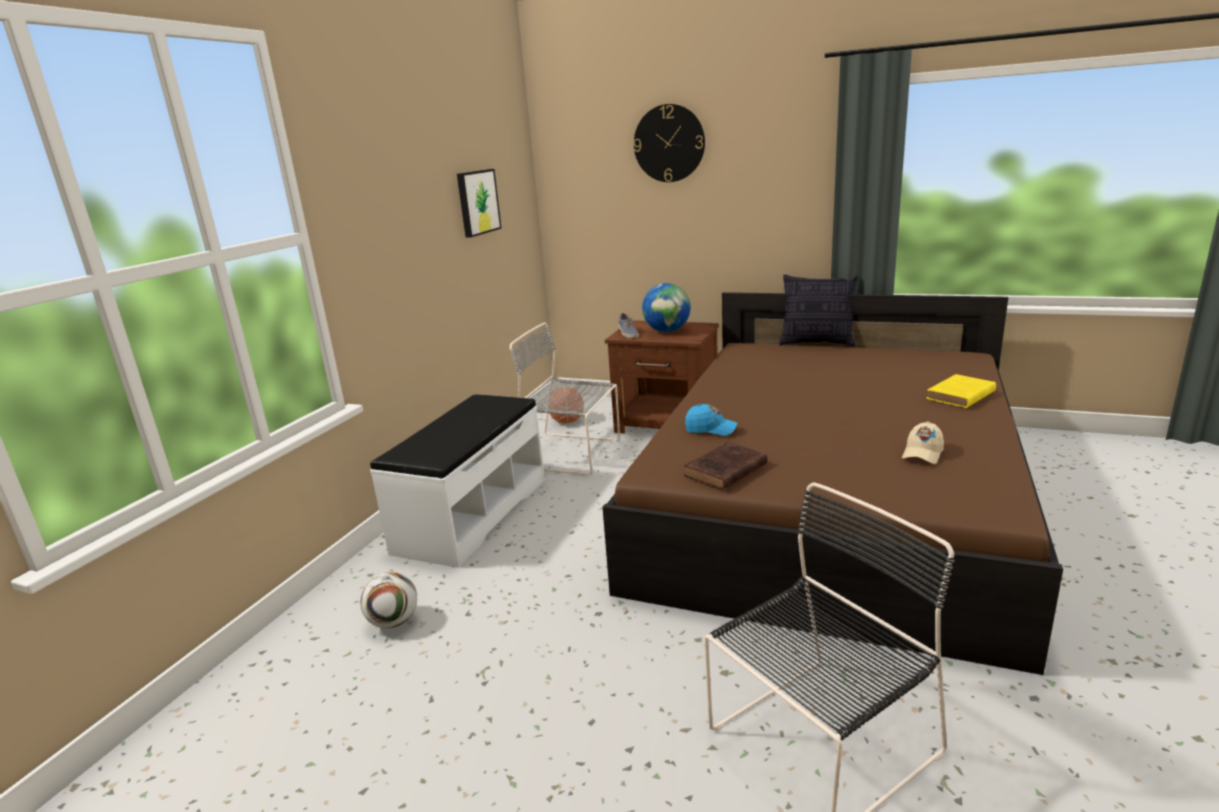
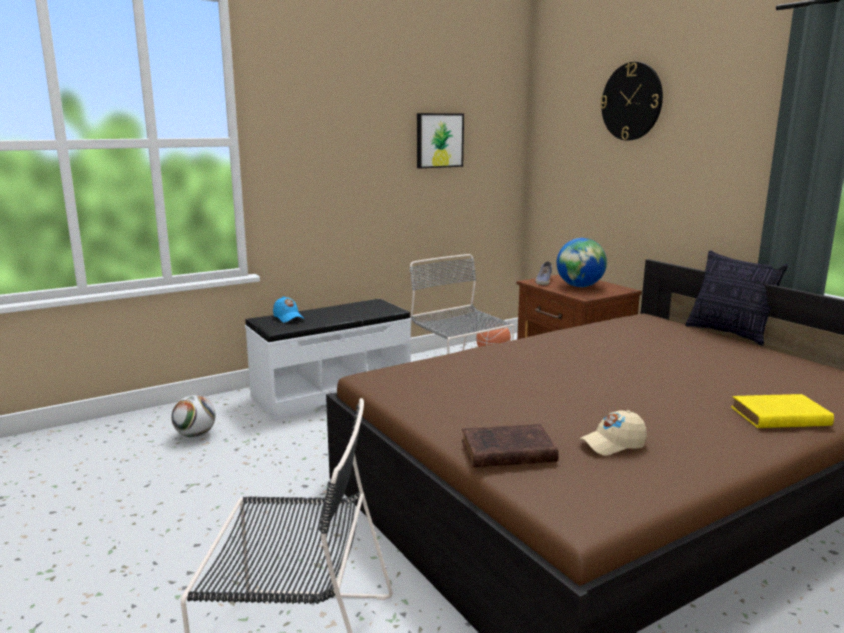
camera: 35 degrees right, 5 degrees down
(711, 429) = (474, 366): blue cap -> blue cap (288, 318)
(724, 471) = (419, 395): brown book -> brown book (505, 452)

